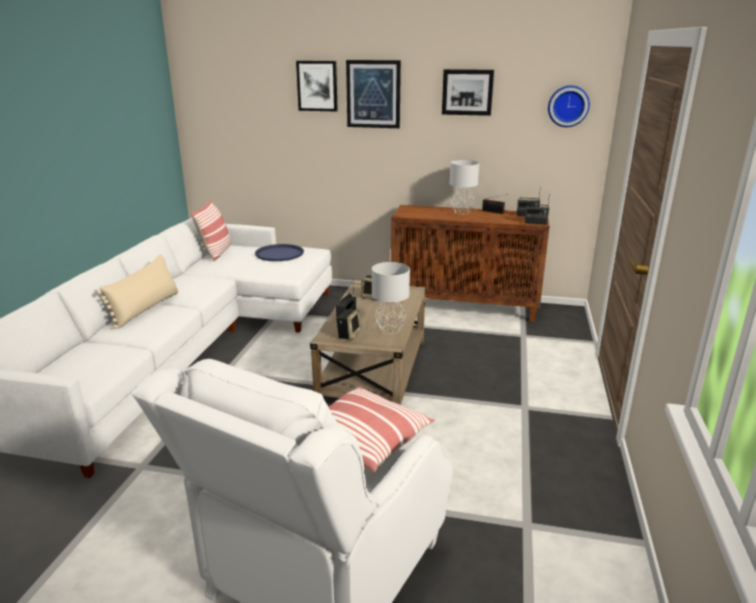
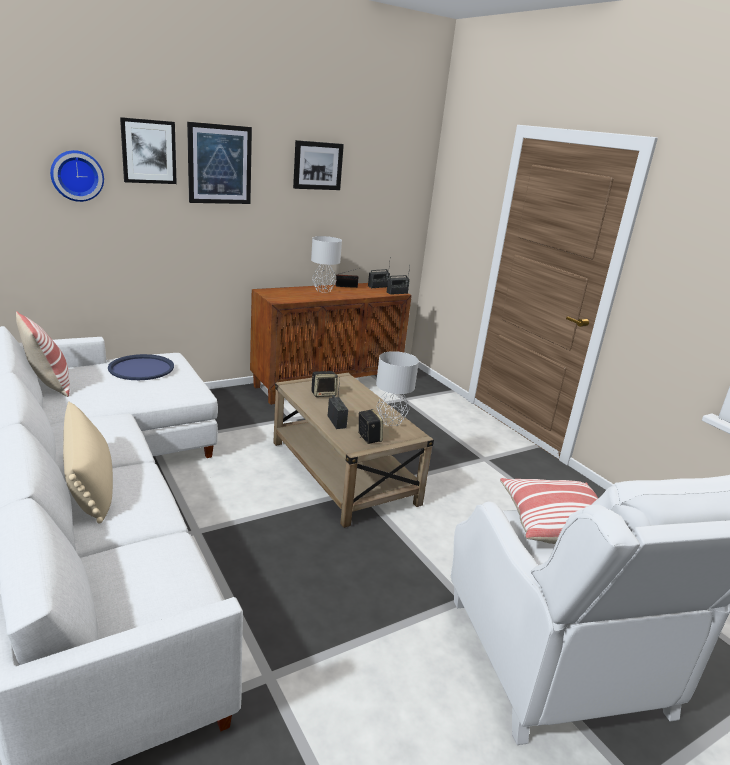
camera: 45 degrees left, 0 degrees up
(568, 106) = (401, 181): wall clock -> wall clock (77, 175)

